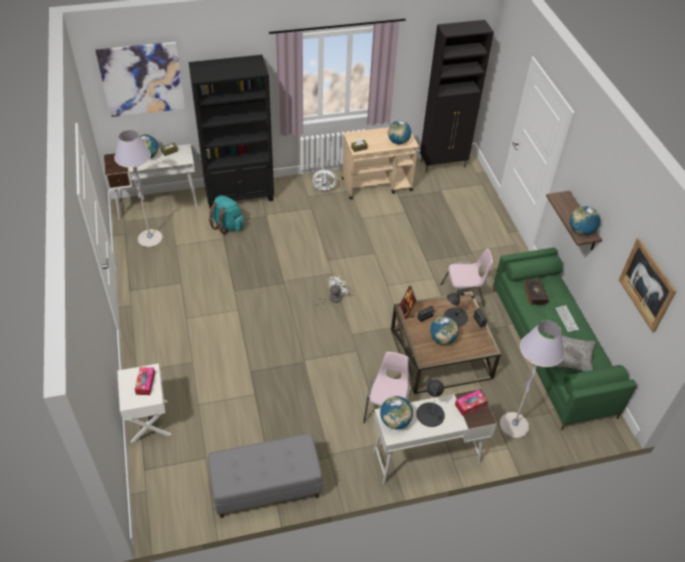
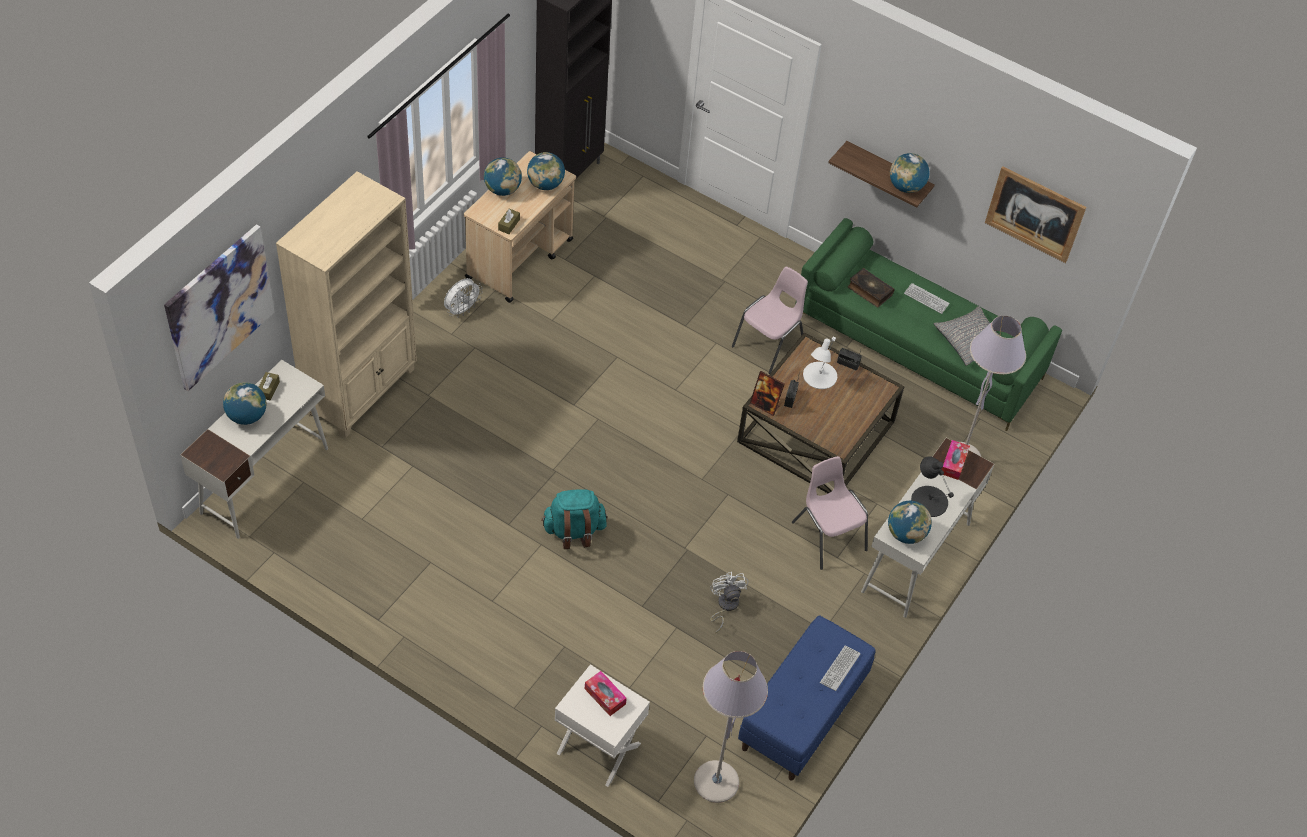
camera: 45 degrees left, 5 degrees up
(150, 239) = (317, 534): grey floor lamp -> grey floor lamp (716, 782)
(227, 225) = (397, 445): turquoise backpack -> turquoise backpack (574, 531)
(240, 195) = (361, 391): black bookcase -> beige bookcase
(266, 488) = (802, 715): grey bench -> blue bench
(288, 470) = (840, 668): none -> keyboard
(332, 298) = (633, 450): white fan -> white fan (725, 606)
(442, 339) = (832, 411): globe -> globe (502, 189)
(455, 317) = (819, 376): black table lamp -> white table lamp

